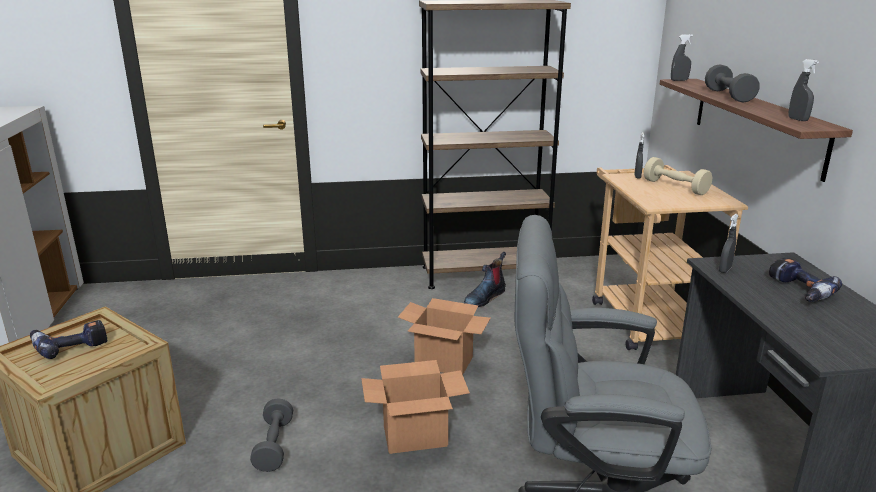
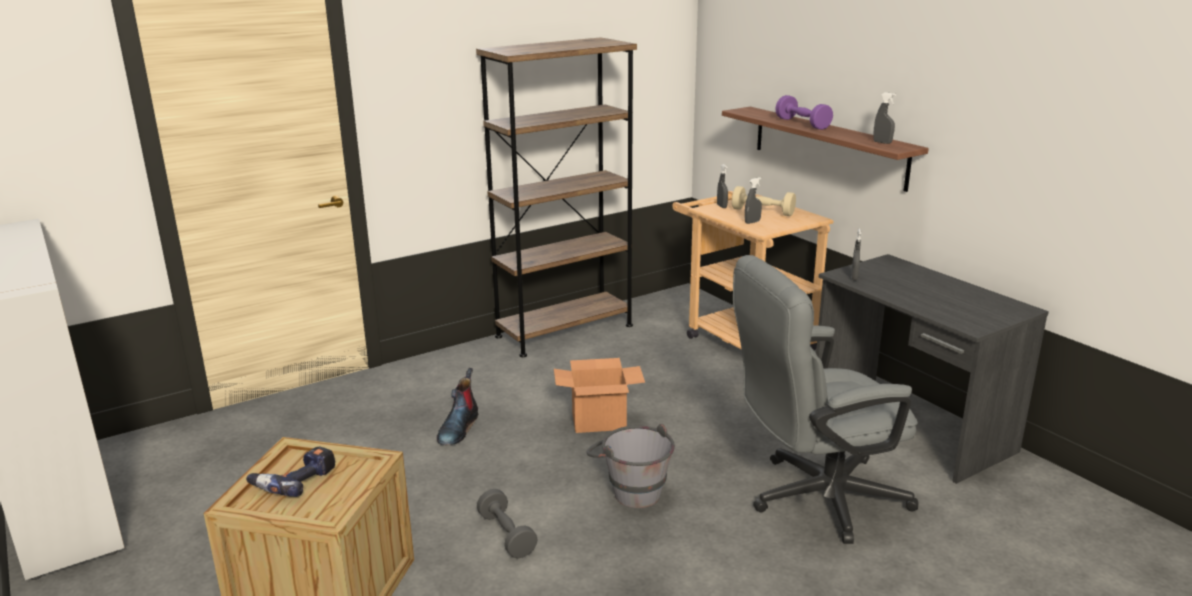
camera: 25 degrees left, 0 degrees up
(416, 436) = (630, 489): cardboard box -> grey bucket
(484, 297) = (585, 354): boot -> boot (458, 428)
(679, 80) = (740, 110): grey spray bottle -> grey spray bottle (752, 222)
(728, 96) = (802, 124): grey dumbbell -> purple dumbbell
(797, 291) = (916, 284): power drill -> none

